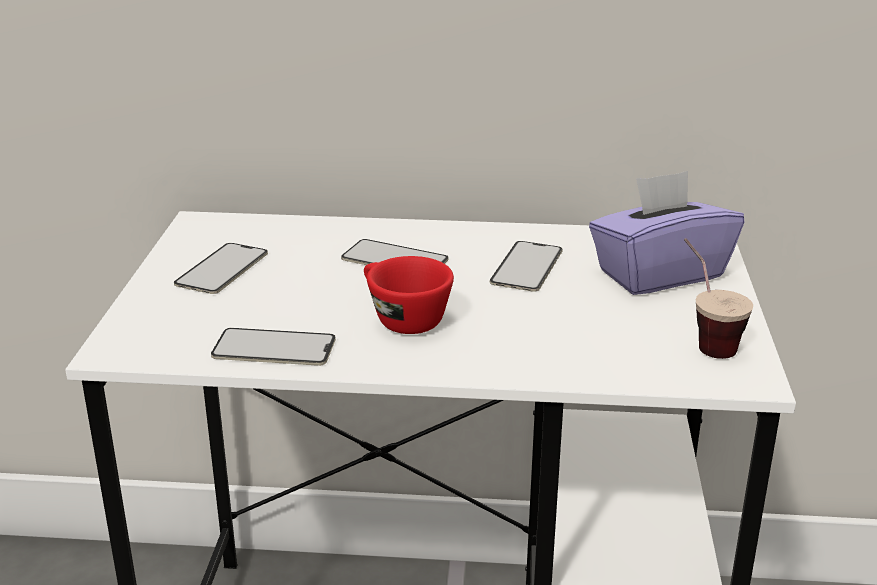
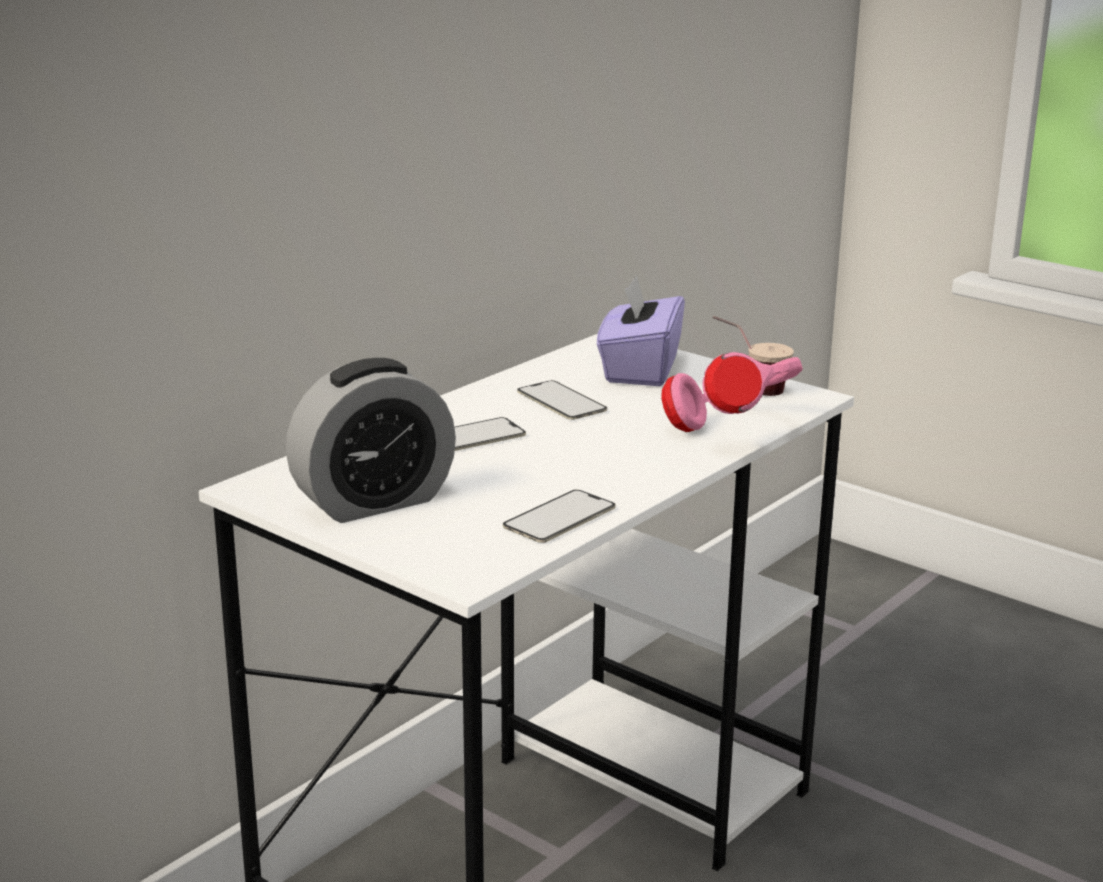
camera: 55 degrees left, 5 degrees down
(222, 269) = (374, 501): phone -> alarm clock
(401, 318) = (579, 463): red cup -> none
(586, 364) = (734, 430): none -> pink headphones

